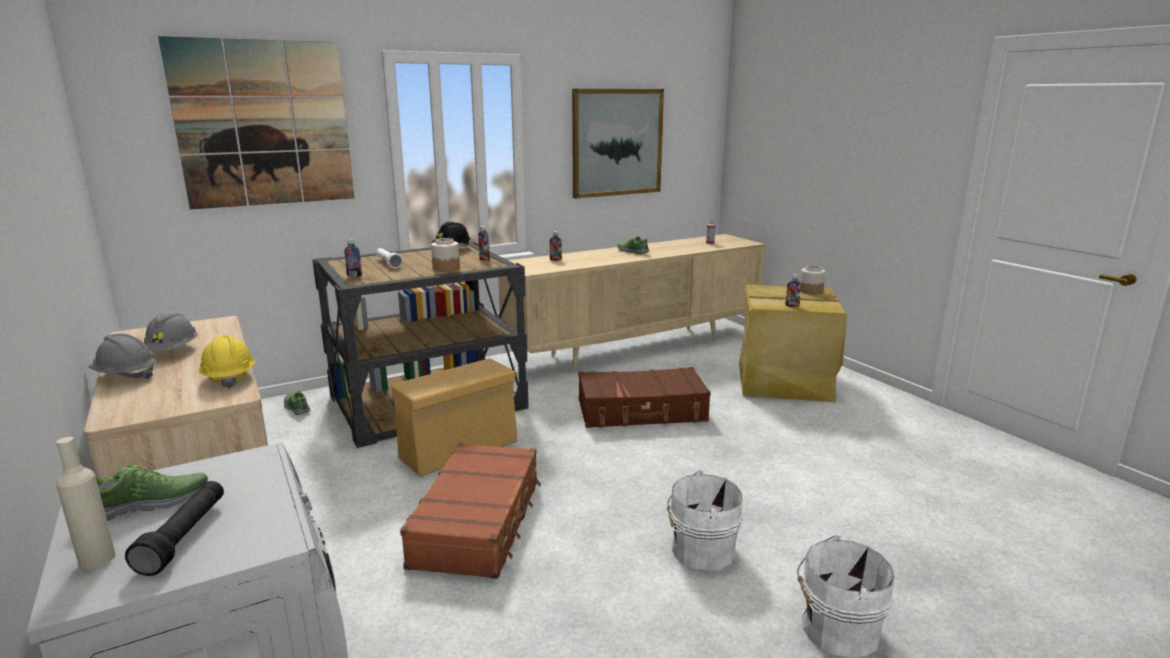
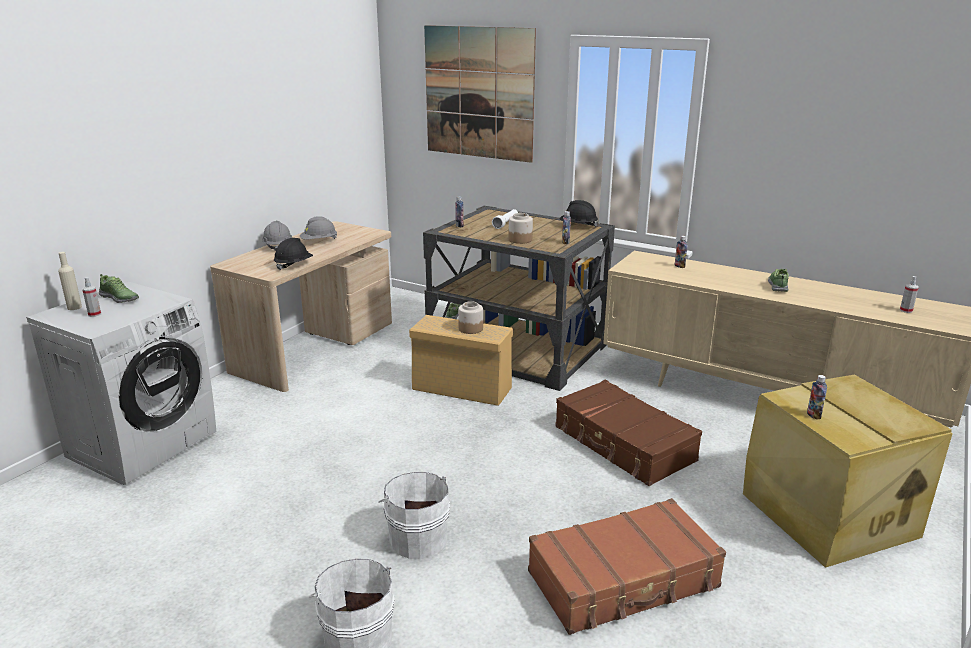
camera: 60 degrees right, 5 degrees up
(185, 537) = (94, 314): black flashlight -> spray bottle
(229, 378) = (294, 265): yellow hard hat -> black hard hat
(479, 522) = (377, 431): brown suitcase -> brown suitcase (624, 580)
(617, 142) = (828, 150): picture -> none
(810, 291) = (899, 417): jar -> jar (470, 329)

